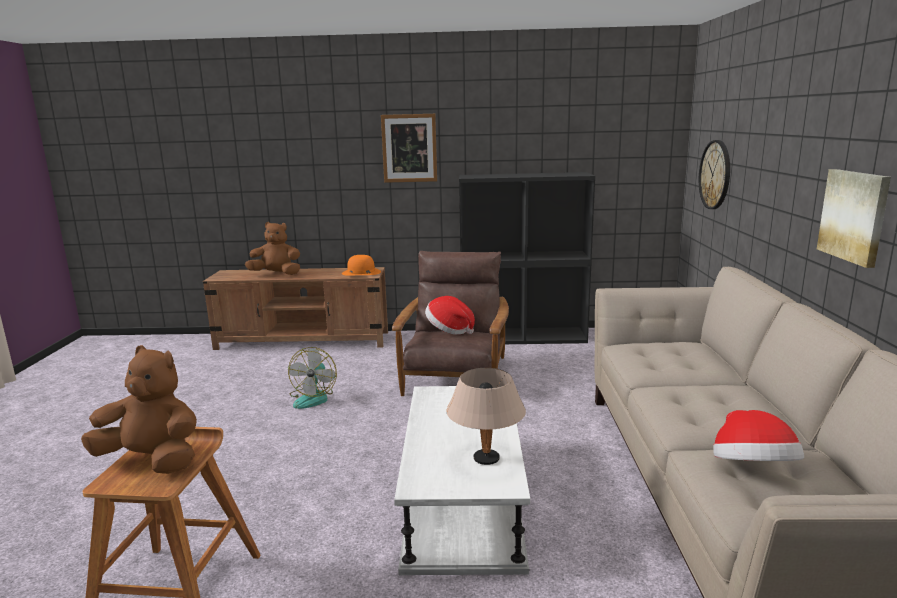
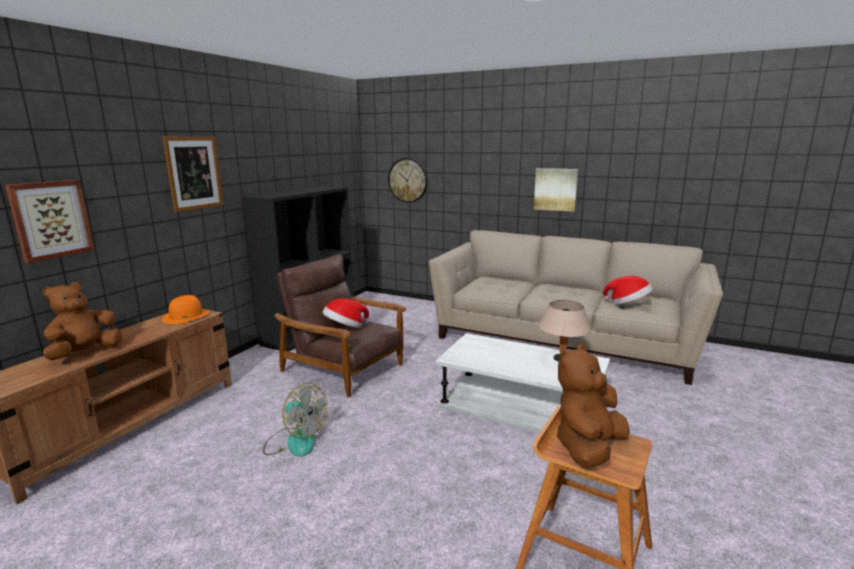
camera: 65 degrees left, 0 degrees up
(287, 176) = (51, 219): none -> picture

